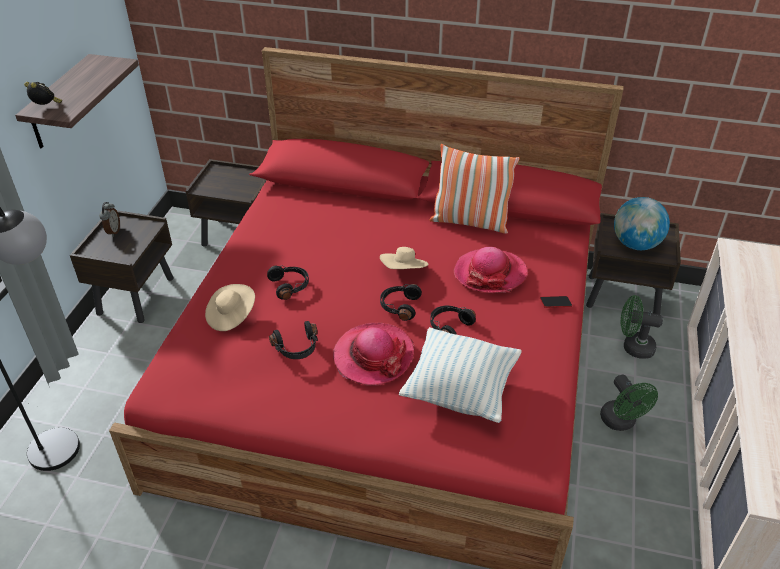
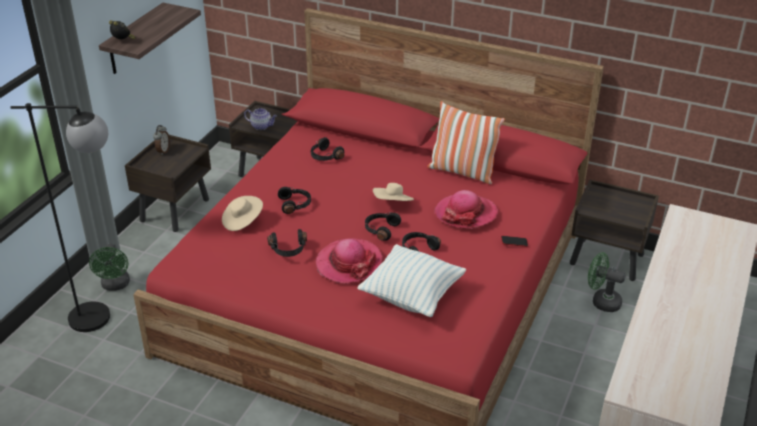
camera: 10 degrees right, 5 degrees down
(224, 188) = (261, 126): none -> teapot
(310, 220) = (325, 156): none -> black headphones
(621, 422) = (569, 359): green fan -> green fan (115, 285)
(636, 244) = (613, 209): globe -> none

